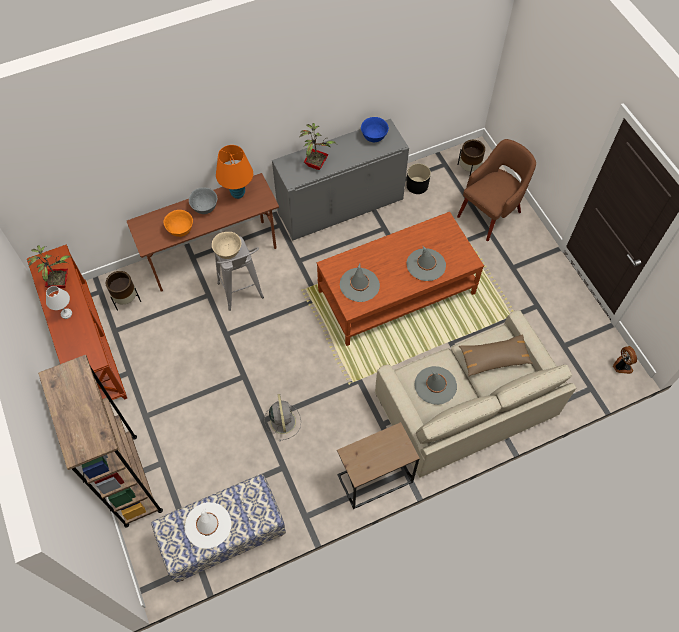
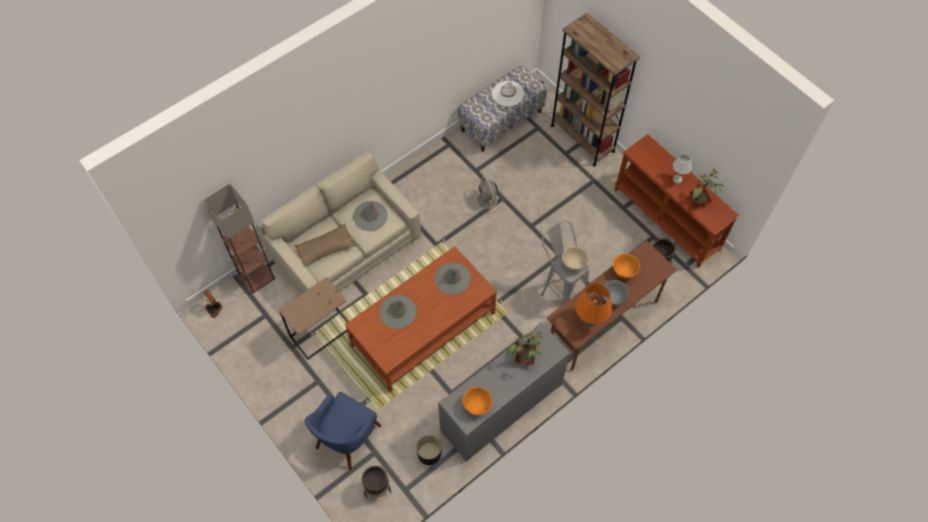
camera: 165 degrees right, 0 degrees up
(374, 137) = (477, 406): blue bowl -> orange bowl
(375, 478) = (405, 178): brown side table -> brown side table (321, 332)
(490, 213) = (346, 438): brown armchair -> blue armchair
(573, 393) = (256, 276): none -> floor lamp

